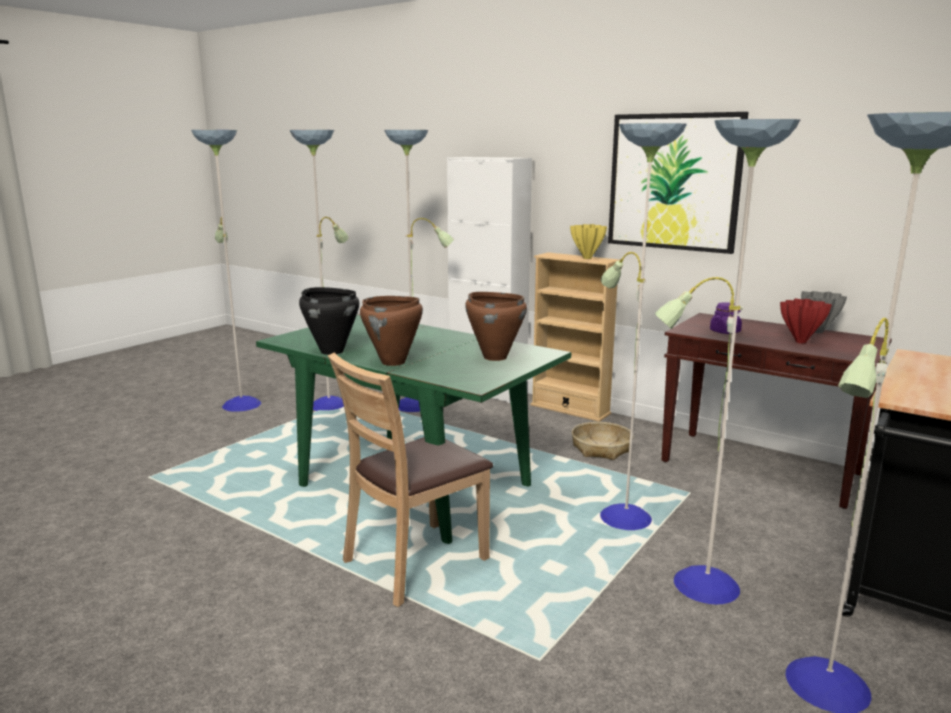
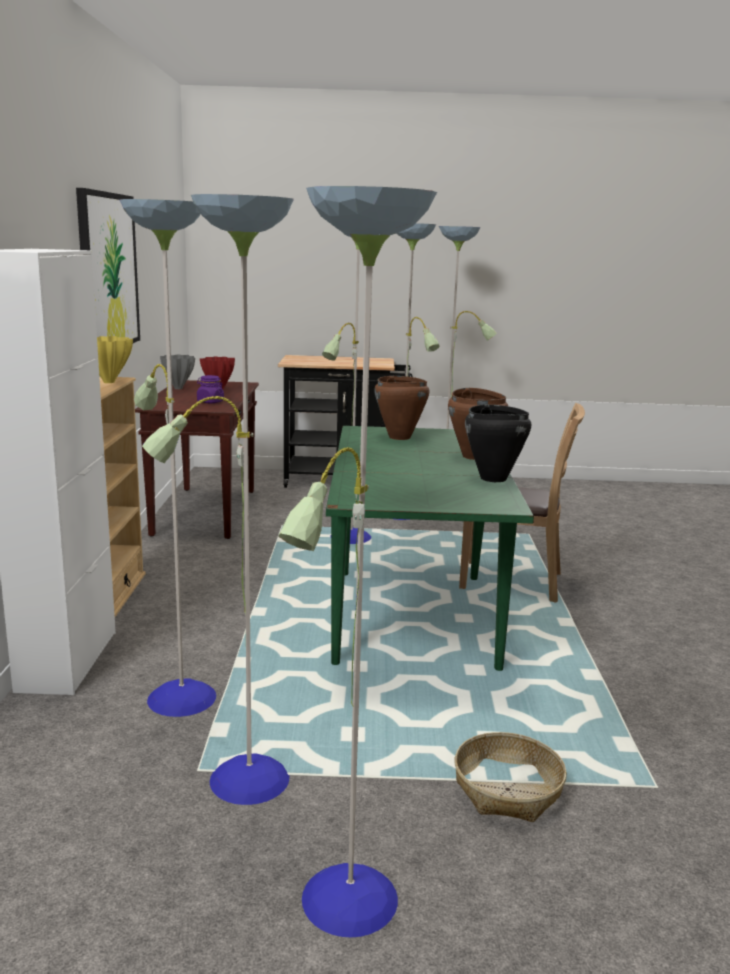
camera: 125 degrees left, 0 degrees up
(601, 448) = (224, 562): basket -> basket (507, 789)

